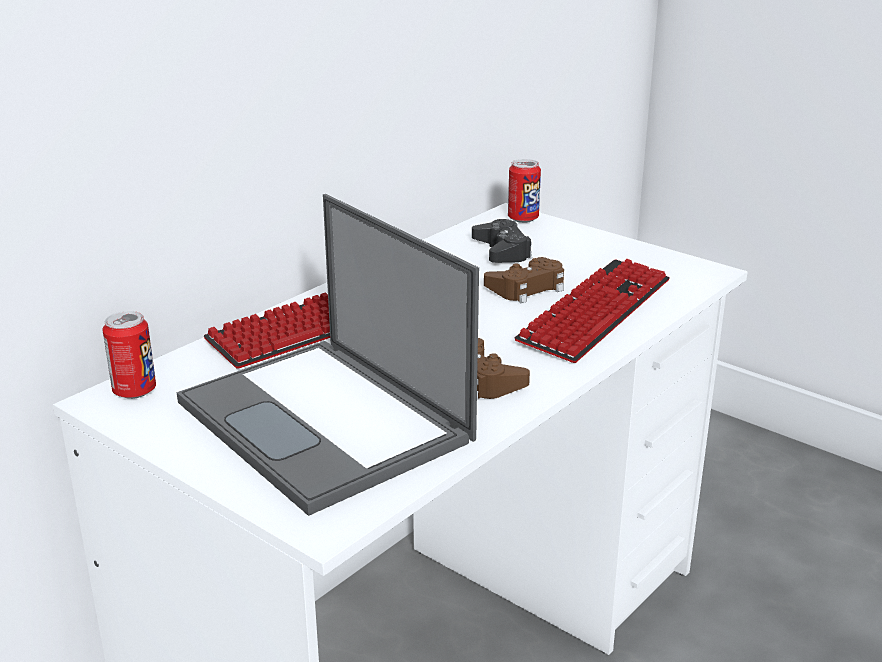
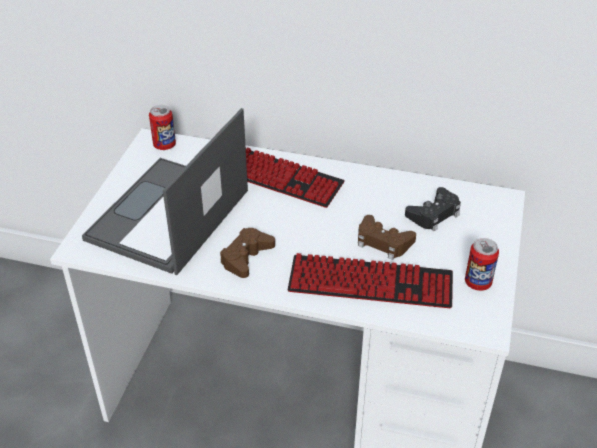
camera: 65 degrees right, 15 degrees up
(523, 219) = (500, 208): can -> can (477, 283)

